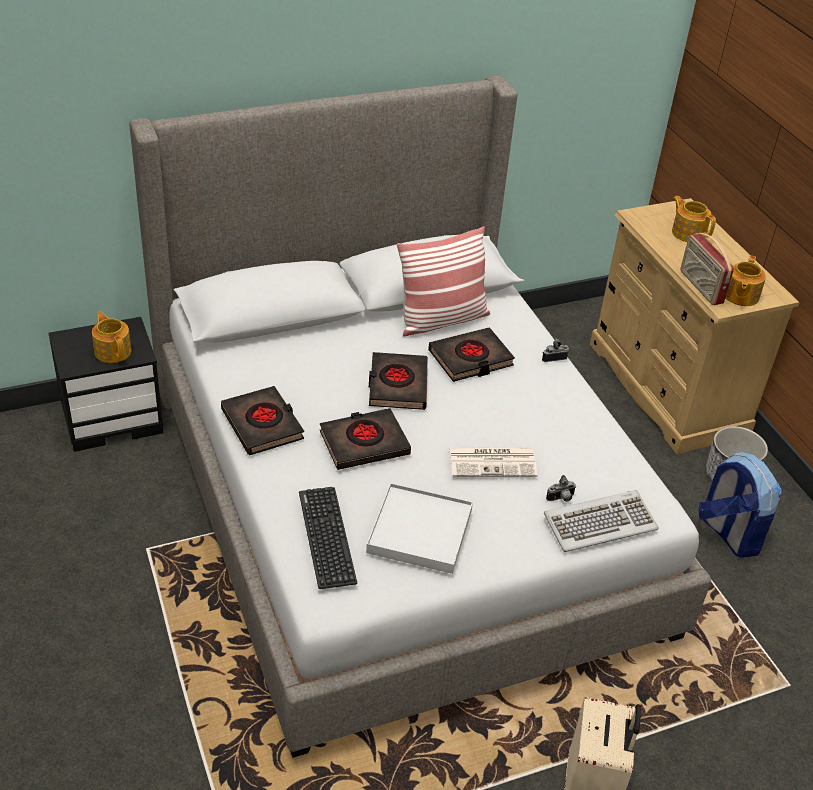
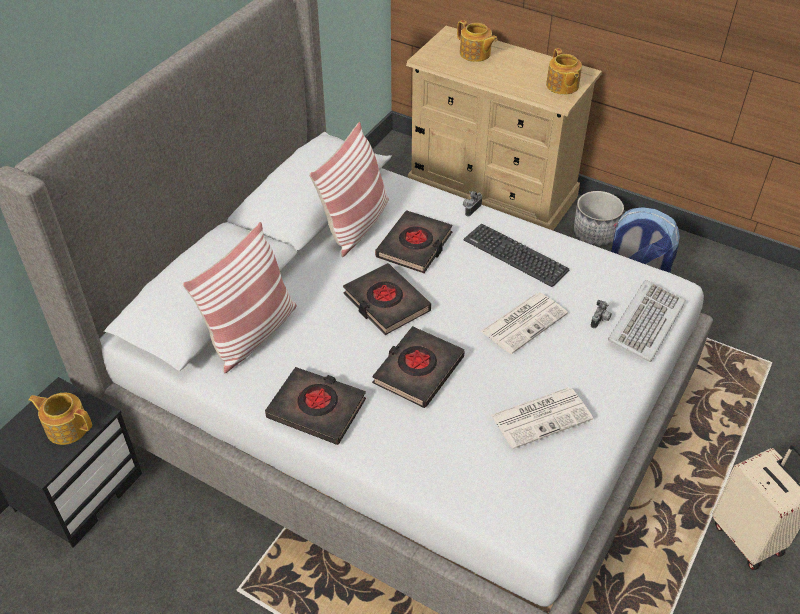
camera: 35 degrees left, 5 degrees up
(275, 351) = (252, 334): none -> pillow
(326, 537) = (481, 473): keyboard -> keyboard (515, 255)
(420, 531) = (542, 416): white tray -> newspaper
(688, 233) = (475, 54): teapot -> teapot turned 150 degrees counterclockwise
(700, 287) = (530, 93): radio -> none

